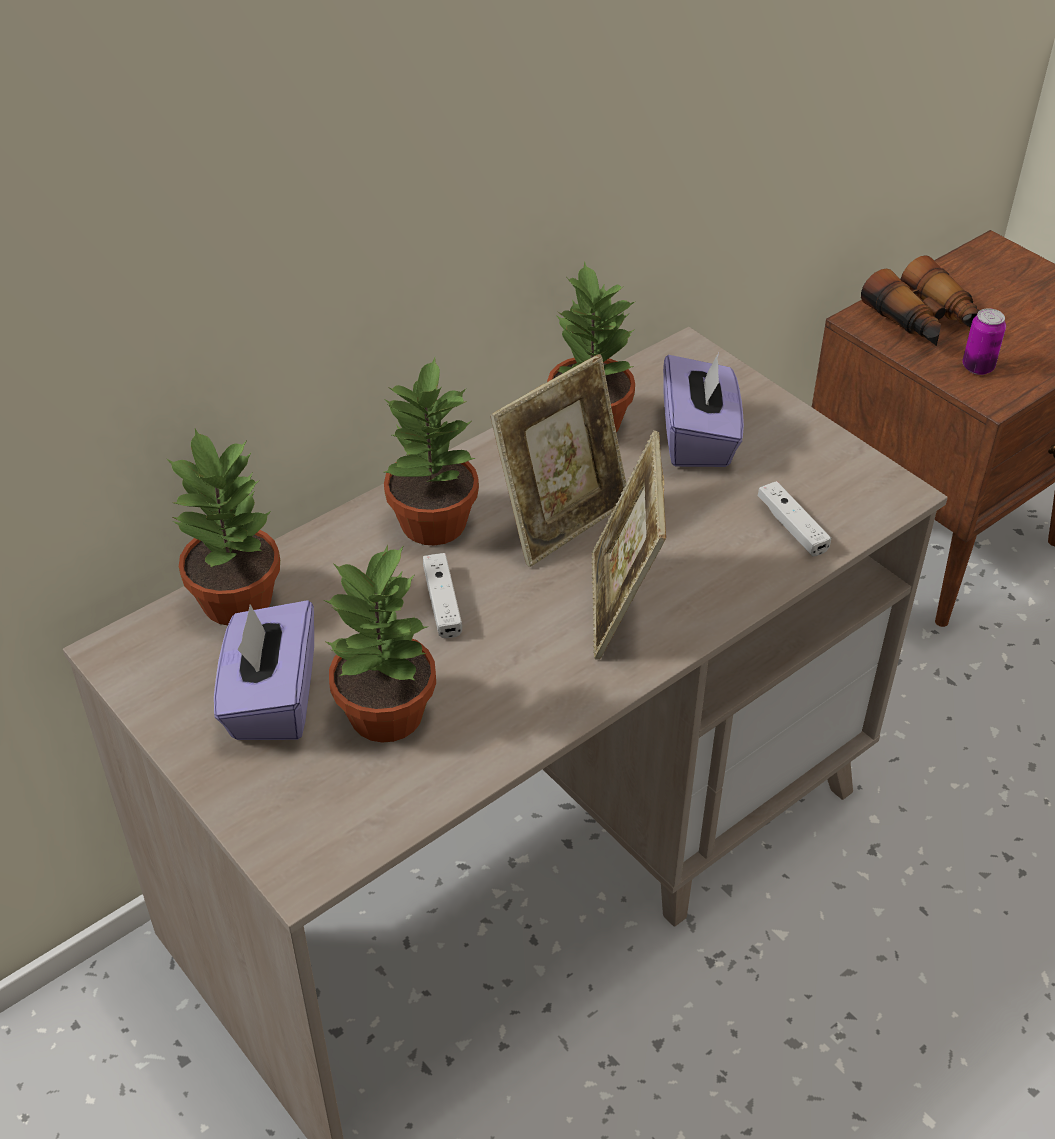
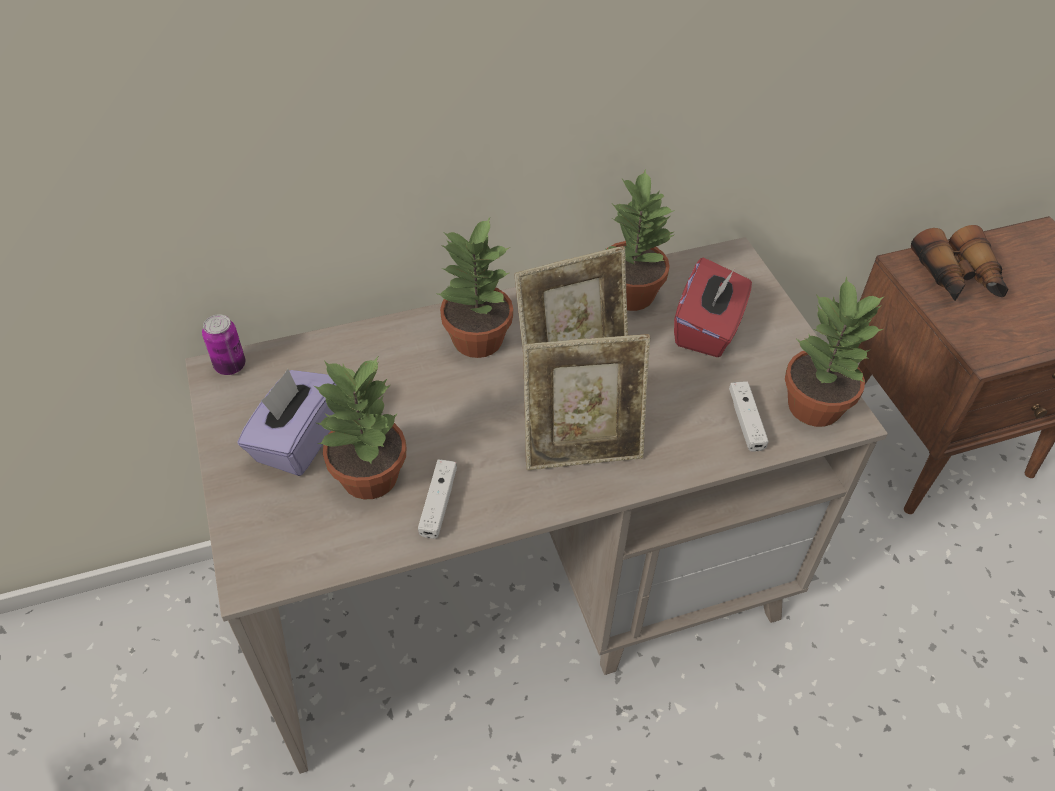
camera: 20 degrees right, 5 degrees up
(238, 599) = (315, 357): potted plant -> potted plant (815, 405)
(442, 603) = (452, 403): white game controller -> white game controller (438, 504)
(622, 606) = (582, 446): picture frame -> picture frame turned 120 degrees counterclockwise
(699, 438) = (708, 329): purple tissue box -> red tissue box
(977, 367) = (984, 327): can -> can (230, 366)

